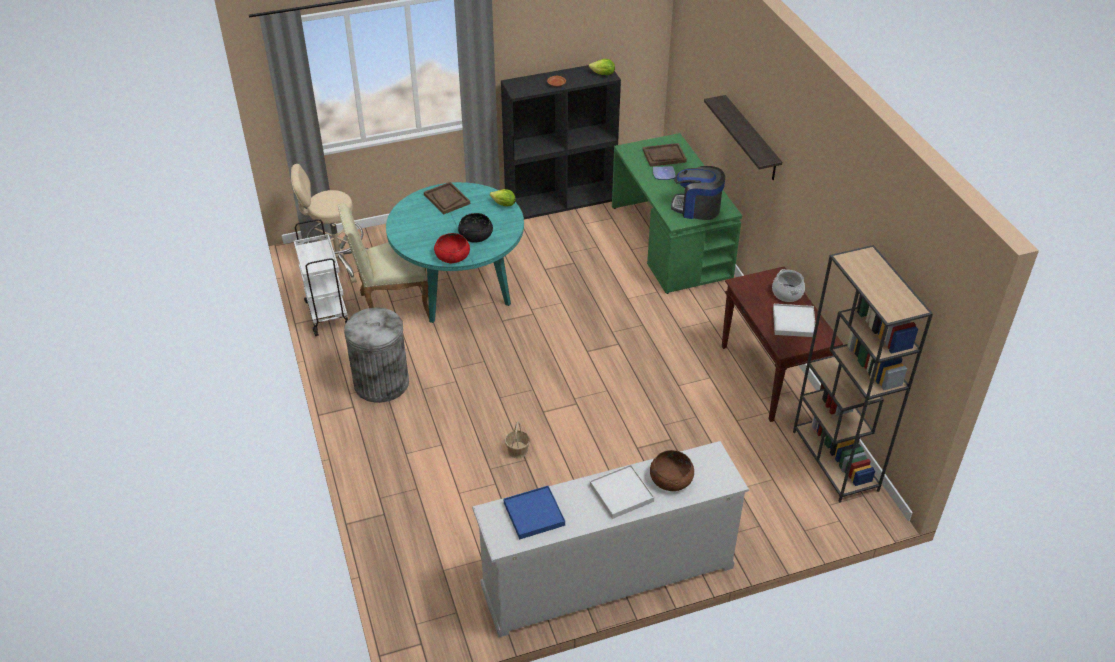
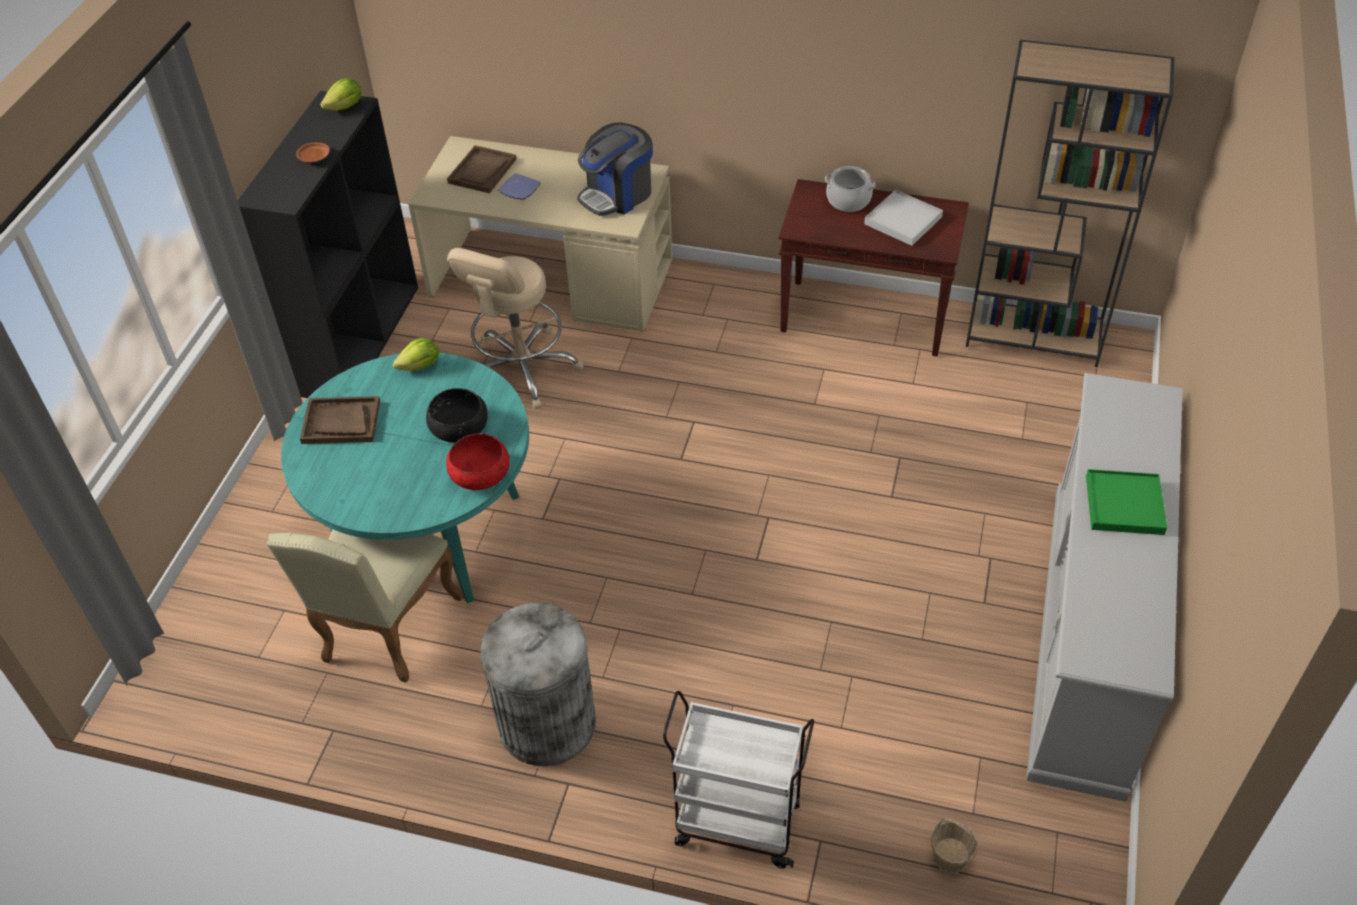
camera: 55 degrees left, 5 degrees up
(327, 314) = (328, 728): white cart -> white cart (736, 824)
(337, 262) = (218, 660): beige stool -> beige stool (521, 370)
(518, 450) = (807, 621): basket -> basket (950, 855)
(534, 514) = (1112, 611): blue tray -> none
(621, 493) = (1124, 505): white tray -> green tray
(670, 241) = (551, 279): green desk -> beige desk
(671, 478) = (1125, 446): brown bowl -> none
(751, 139) = (653, 51): shelf -> none

